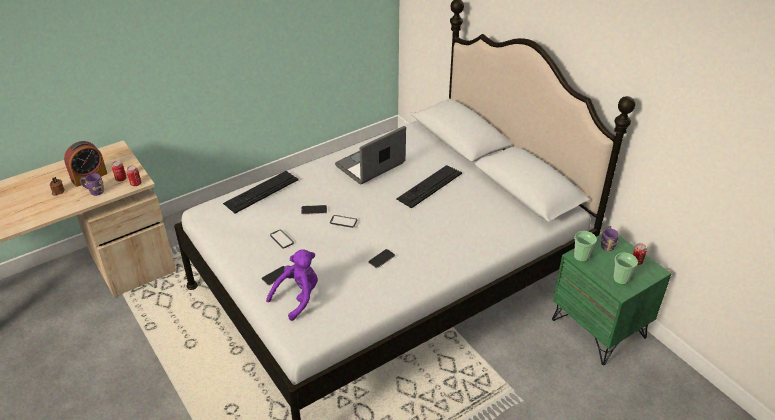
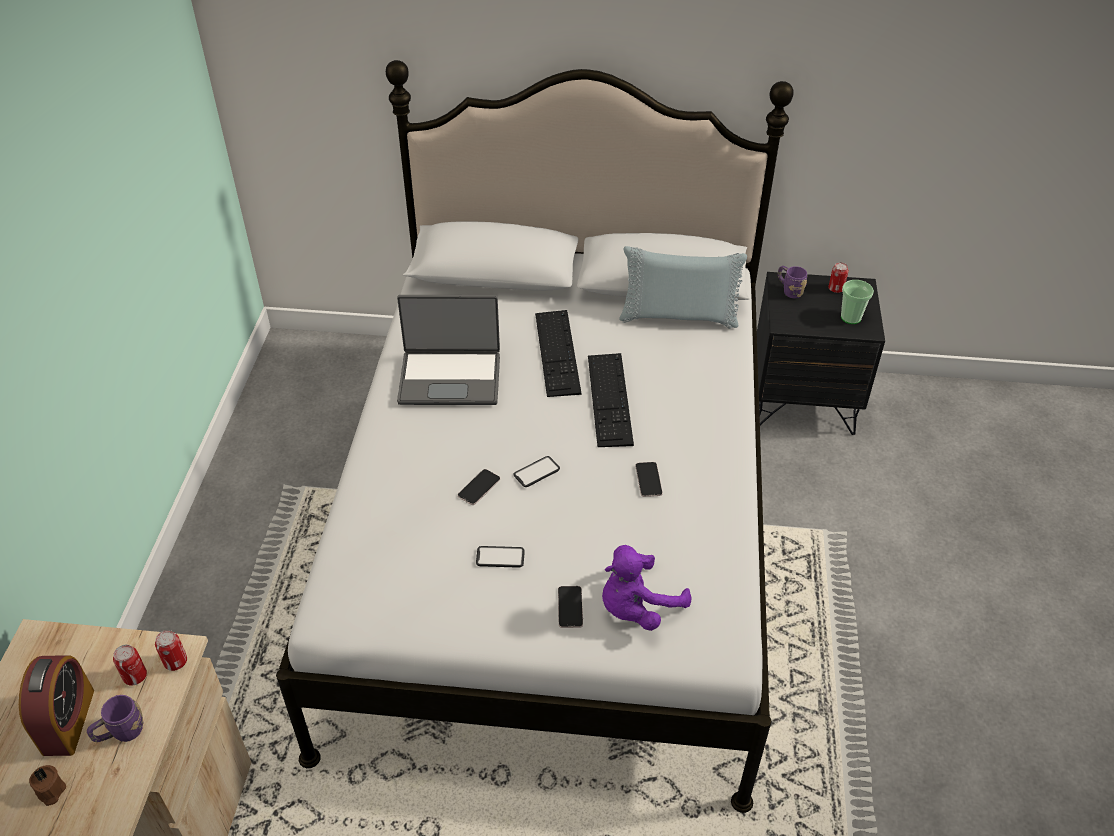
camera: 50 degrees left, 5 degrees up
(261, 191) = (368, 520): keyboard -> keyboard (609, 399)
(298, 297) = (637, 607): purple plush toy -> purple plush toy turned 120 degrees counterclockwise
(371, 165) = (450, 378): laptop -> laptop turned 90 degrees counterclockwise
(511, 210) = (678, 316): none -> blue pillow
(581, 257) = (788, 321): cup -> none
(599, 328) = (802, 401): green nightstand -> black nightstand

